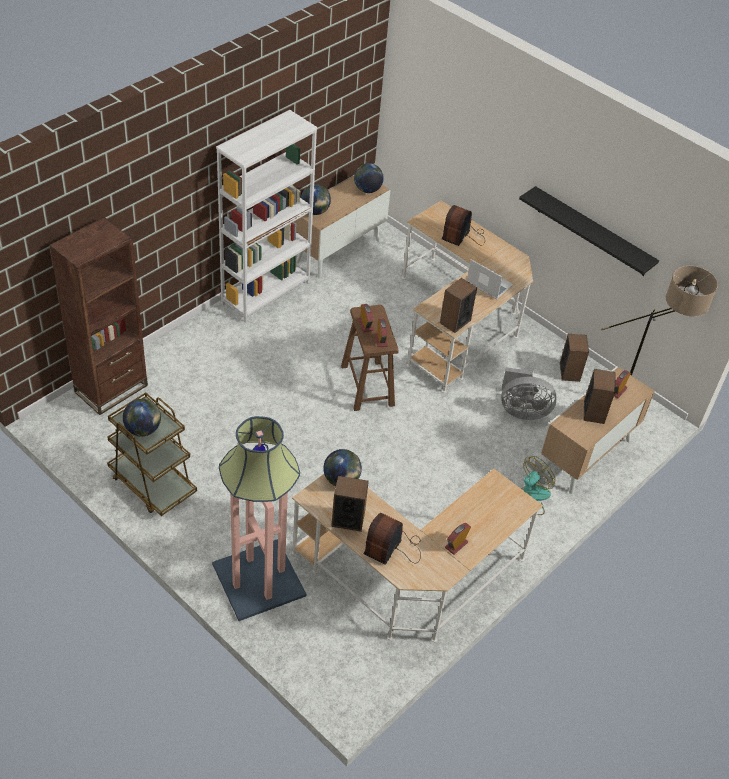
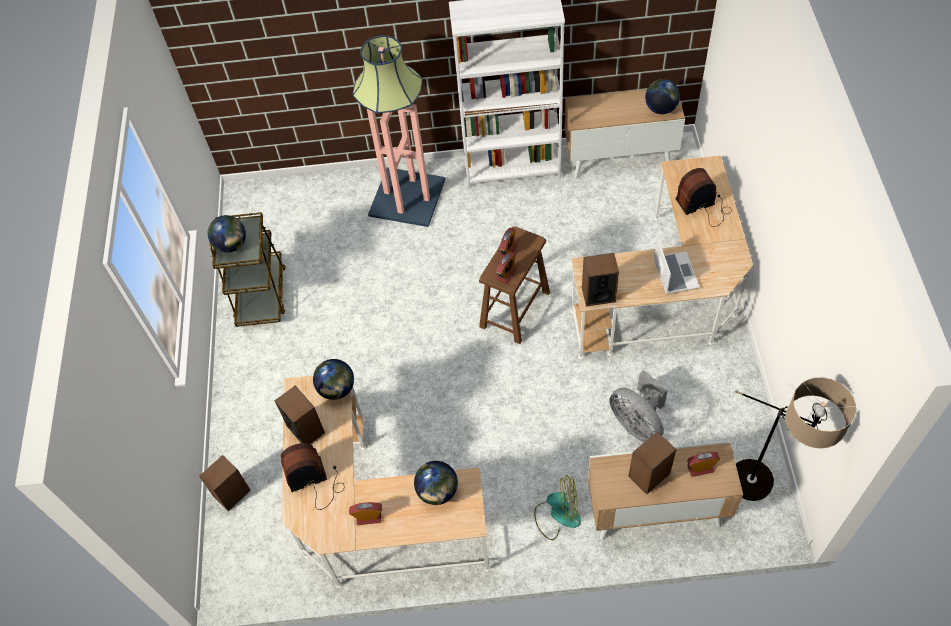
camera: 50 degrees right, 10 degrees up
(111, 389) = (308, 192): brown bookcase -> none
(259, 579) = (259, 430): floor lamp -> floor lamp (407, 197)
(315, 211) = (585, 108): globe -> globe (437, 491)
(569, 372) = (730, 413): speaker -> speaker (232, 493)
(592, 232) = (795, 277): black shelf -> none

